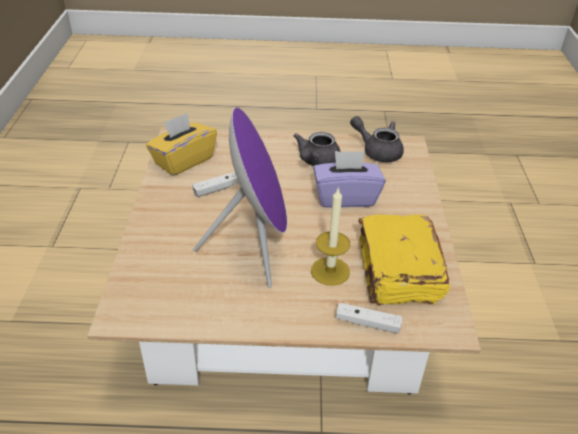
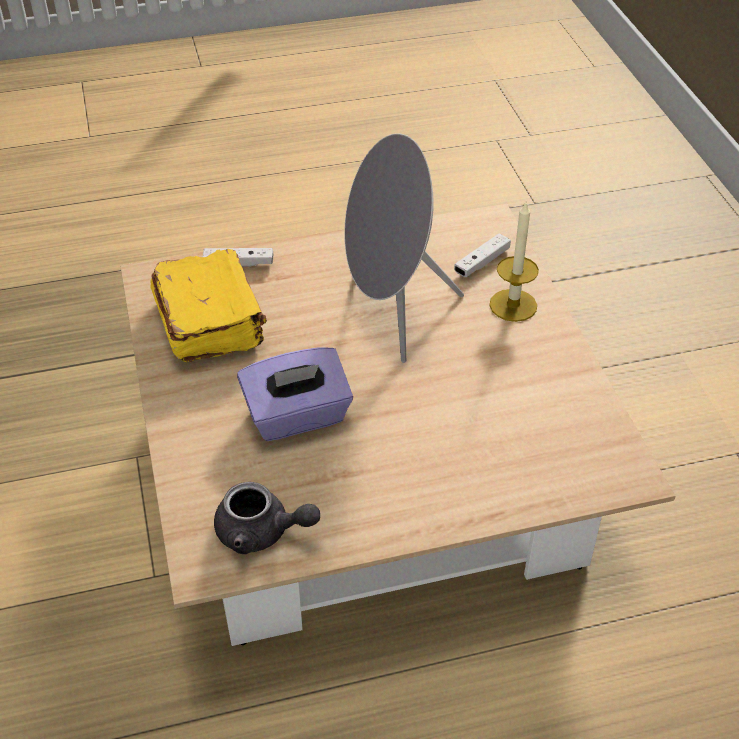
camera: 165 degrees right, 5 degrees up
(183, 161) = (577, 427): yellow tissue box -> none
(218, 188) = (490, 388): white game controller -> white game controller (482, 262)
(254, 248) = (392, 314): purple speaker -> grey speaker
(316, 162) = (364, 478): grey teapot -> none
(330, 271) = (292, 307): candle -> candle (513, 305)

